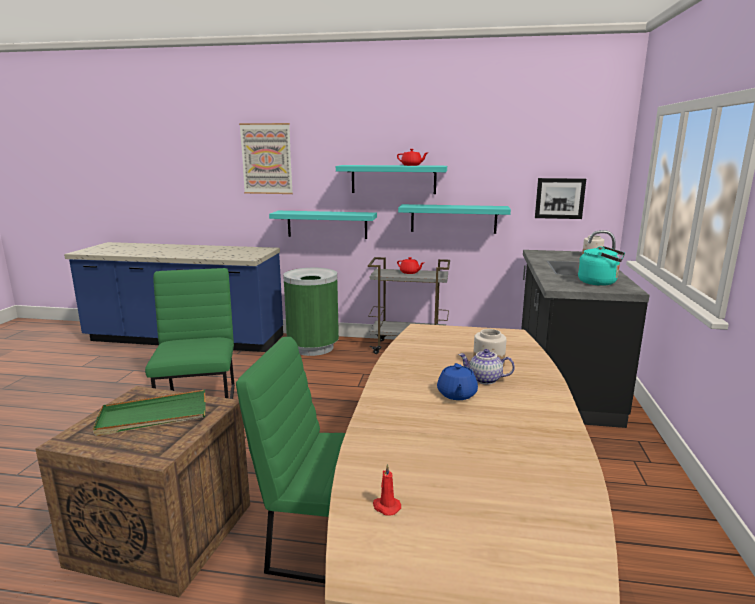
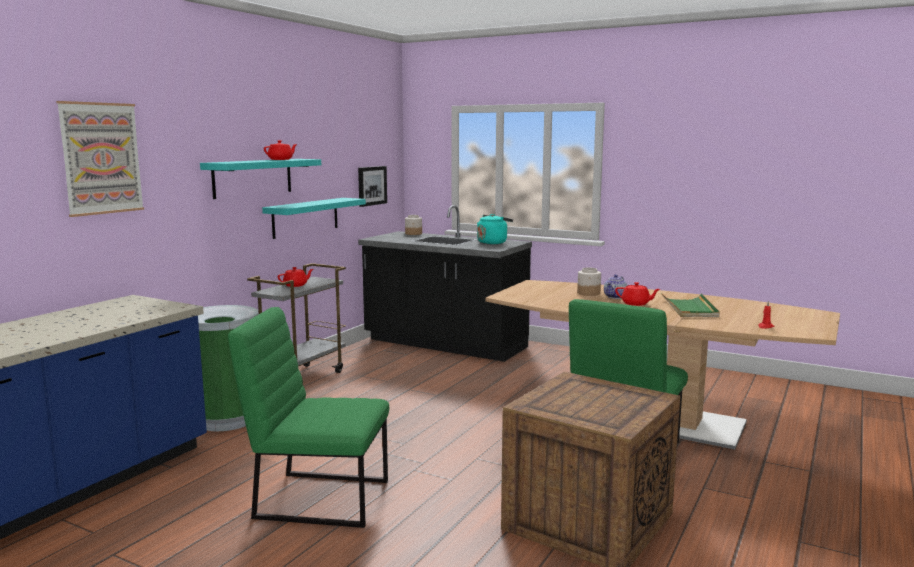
camera: 70 degrees left, 5 degrees down
(153, 416) = (583, 399): green tray -> green tray (690, 308)
(327, 224) = (187, 247): turquoise shelf -> none
(456, 394) = (636, 304): blue teapot -> red teapot

